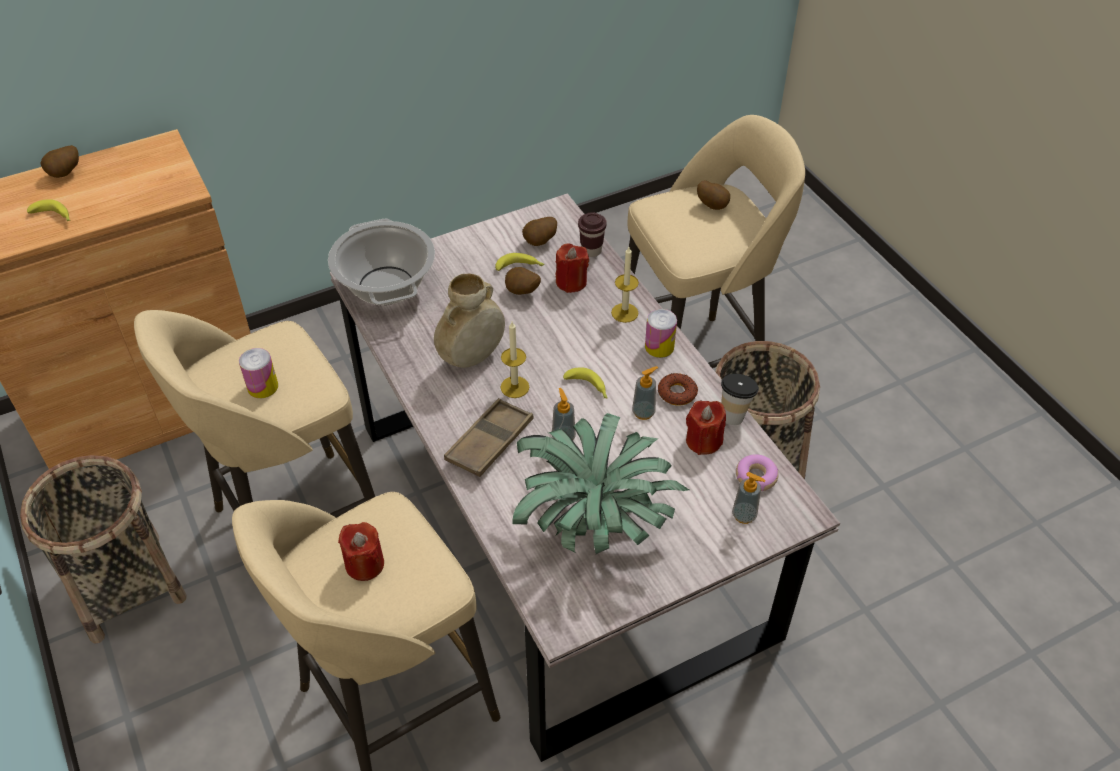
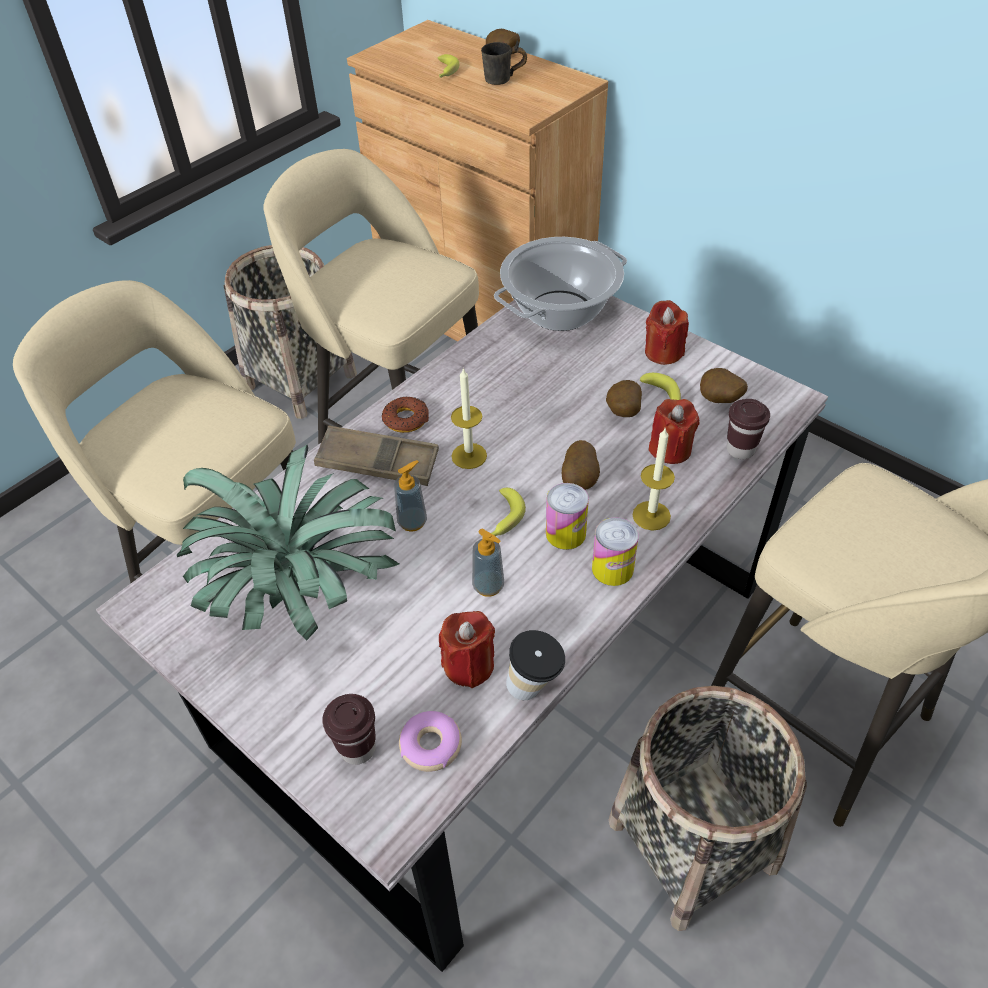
camera: 70 degrees right, 0 degrees up
(114, 186) = (504, 82): none -> grey mug
(262, 386) = (373, 283): can -> can (565, 533)
(364, 564) = (180, 423): red candle -> red candle (663, 352)
(472, 357) = (495, 407): beige vase -> none
(677, 393) = (540, 611): donut -> donut (406, 419)
(713, 205) = (932, 544): potato -> potato (580, 481)
(744, 515) = (357, 748): soap dispenser -> brown cup

